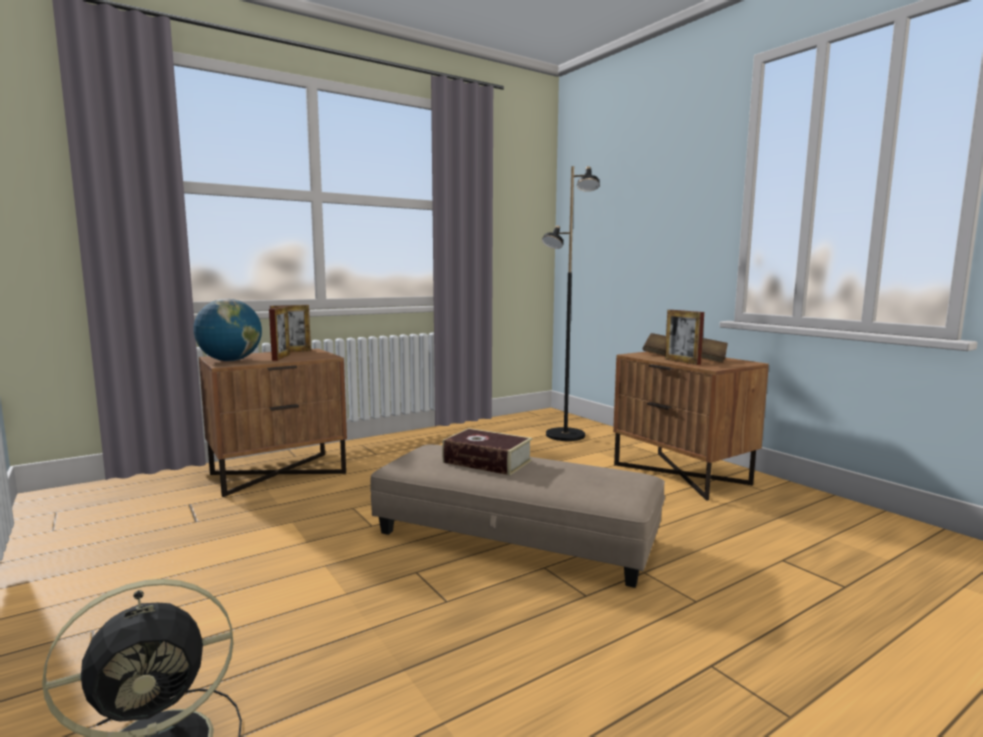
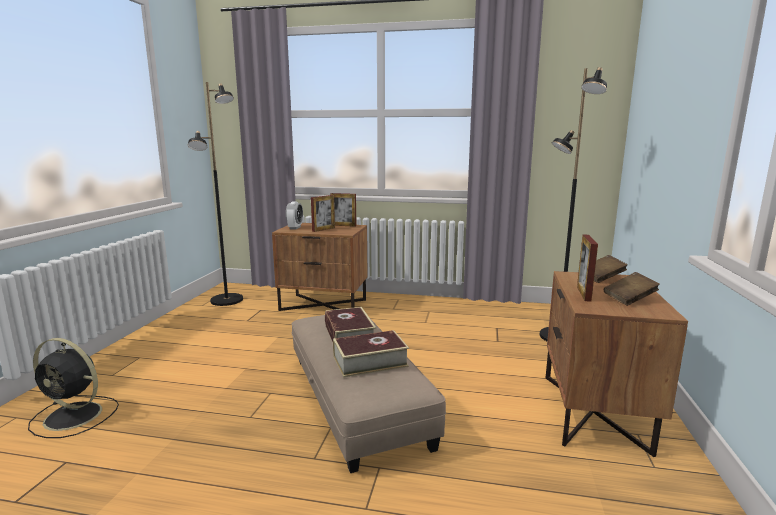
camera: 45 degrees right, 5 degrees up
(93, 511) = (227, 300): none -> black floor lamp
(230, 360) = (295, 228): globe -> alarm clock
(562, 472) = (370, 361): none -> book

